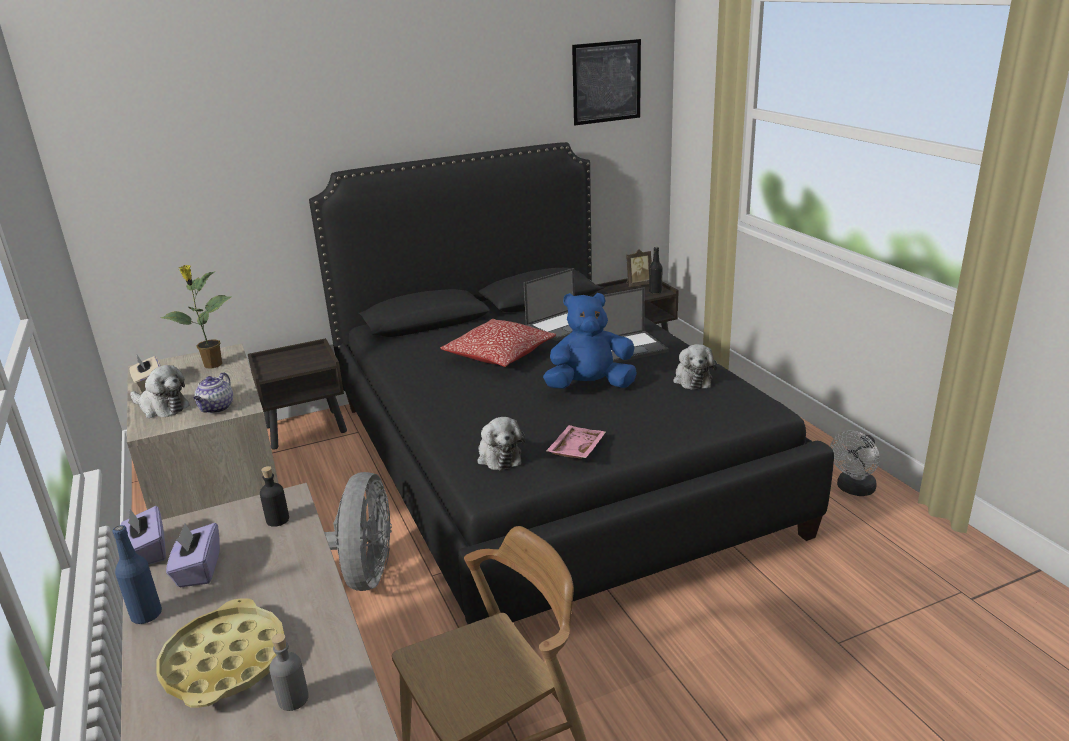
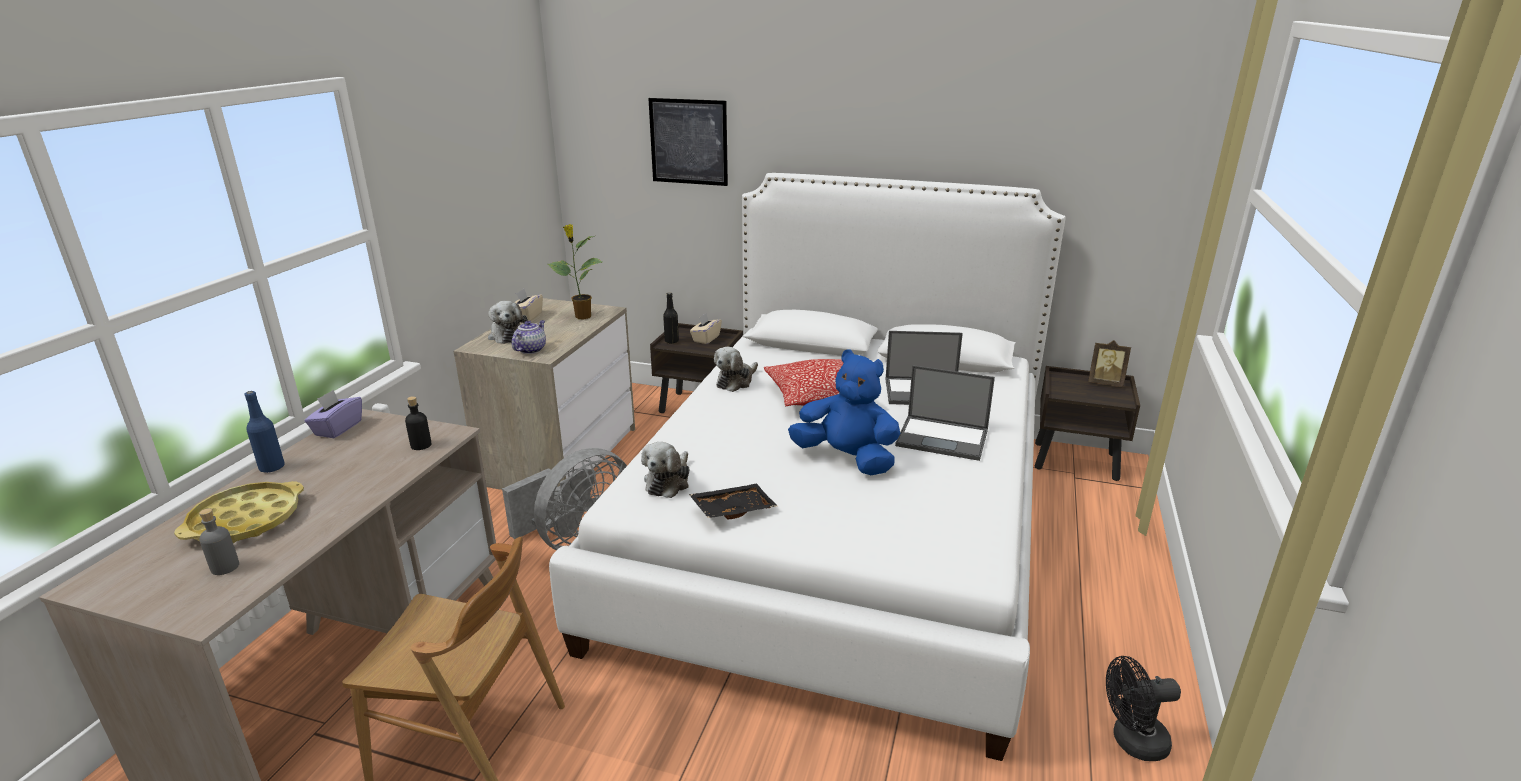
camera: 40 degrees right, 0 degrees up
(198, 570) = (335, 455): purple tissue box -> none
(216, 408) = (531, 349): teapot -> teapot turned 150 degrees clockwise
(299, 357) = (706, 339): none -> beige tissue box
(546, 463) = (838, 527): black bed -> white bed
(575, 450) = (732, 509): pink tray -> black tray
(606, 82) = (1116, 125): picture -> picture (688, 142)
(655, 292) = (1113, 398): black bottle -> black bottle (671, 341)
(692, 379) = (955, 499): plush toy -> plush toy (736, 381)
(853, 489) = (1131, 742): white fan -> black fan

